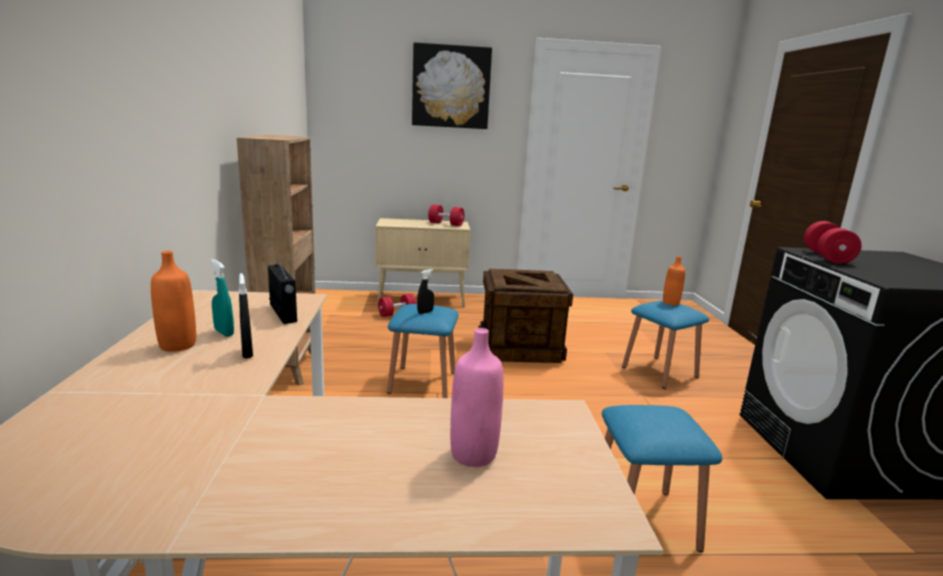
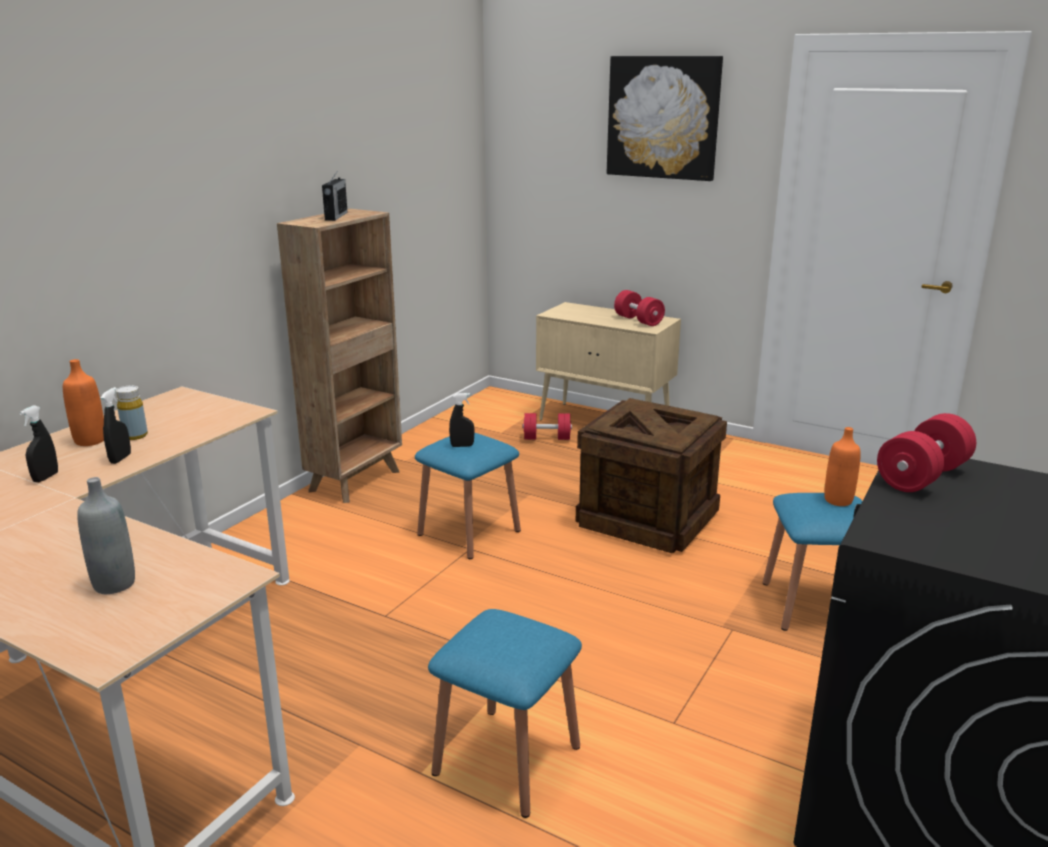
camera: 35 degrees right, 5 degrees up
(189, 386) = (45, 477): none -> black spray bottle
(224, 333) = (135, 436): turquoise spray bottle -> yellow bottle
(283, 313) = (206, 425): radio -> radio (335, 216)
(473, 454) = (114, 584): pink bottle -> grey bottle

